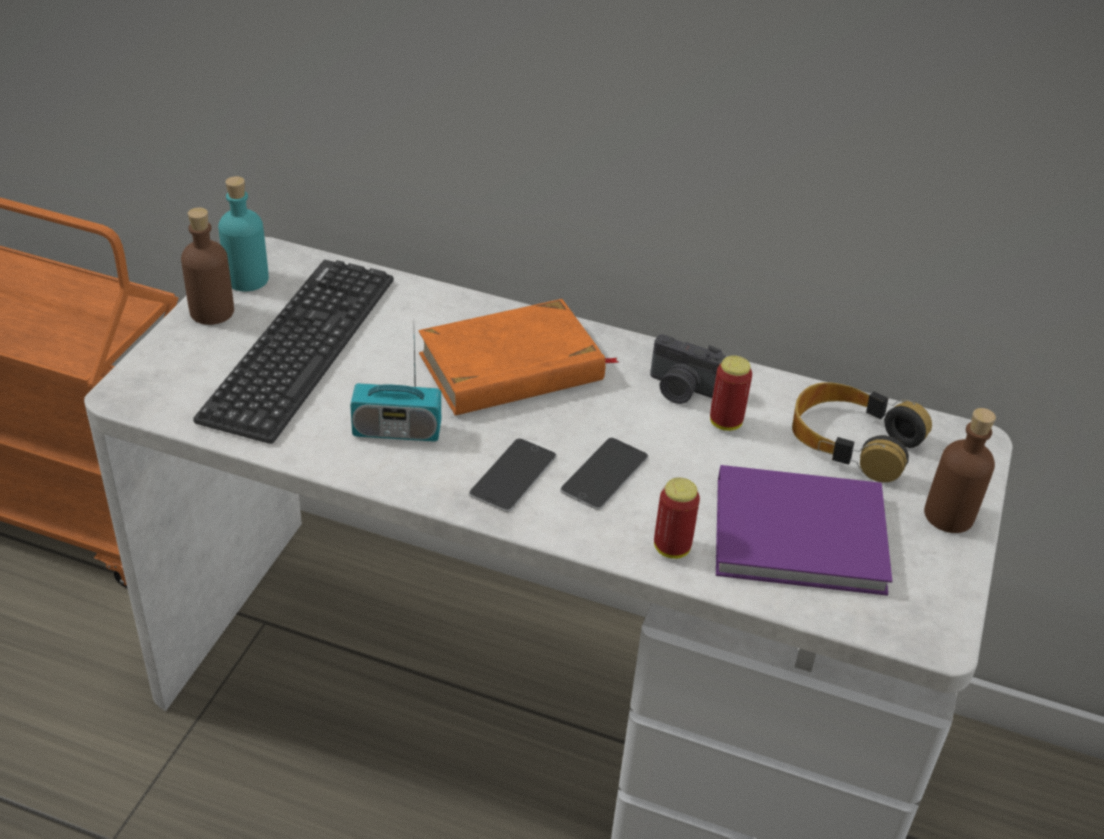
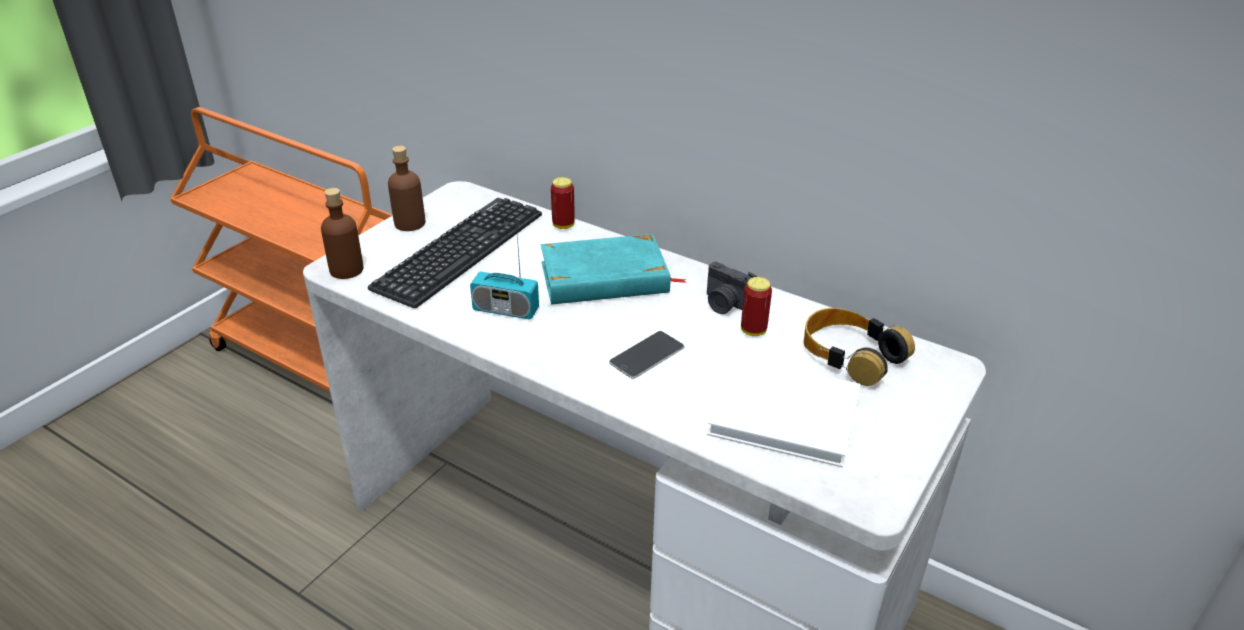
camera: 15 degrees right, 5 degrees down
(247, 279) = (441, 206): turquoise bottle -> none
(512, 368) = (605, 278): orange book -> turquoise book
(513, 475) = (578, 348): phone -> none
(671, 548) = (679, 411): can -> can (563, 225)
(805, 535) = (789, 416): purple book -> white book
(949, 515) = (914, 416): brown bottle -> brown bottle (346, 270)

